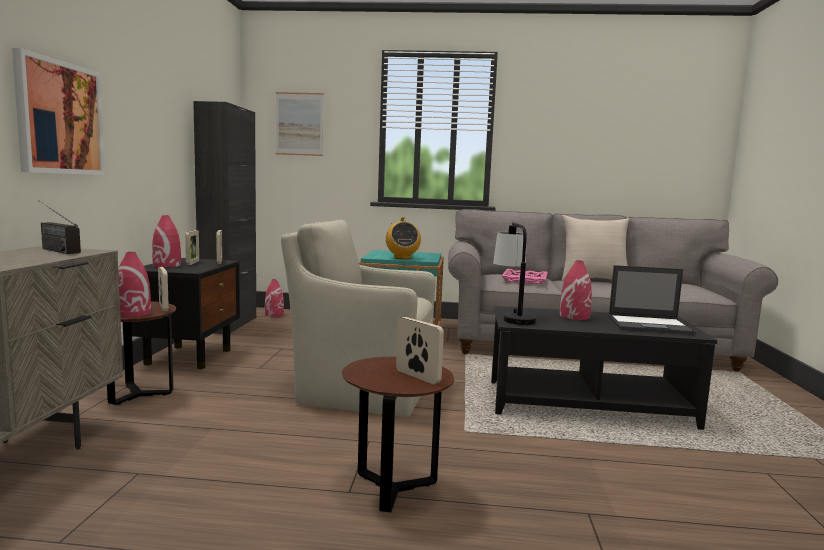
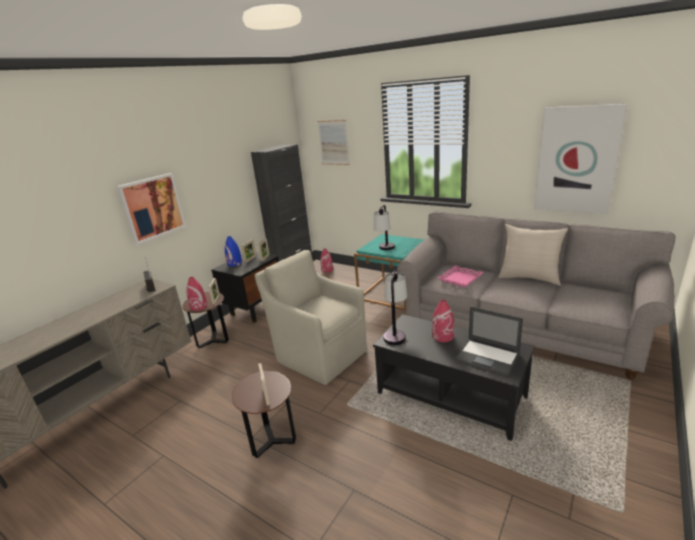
camera: 30 degrees right, 15 degrees up
(167, 265) = (234, 263): red vase -> blue vase
(402, 258) = (385, 250): radio -> table lamp
(615, 153) = (576, 160): none -> picture

